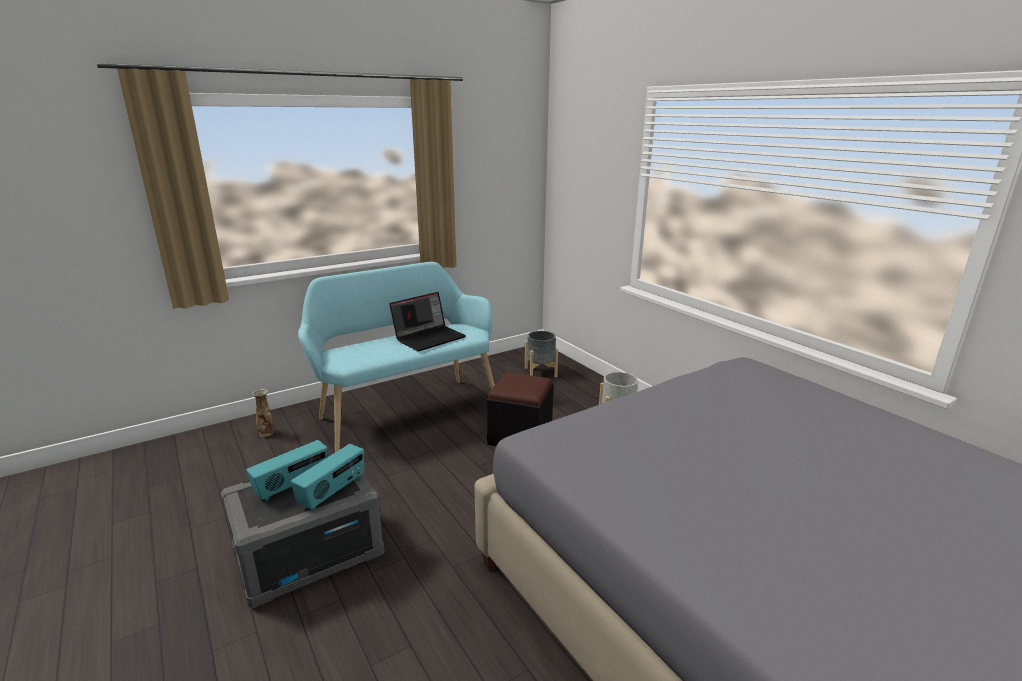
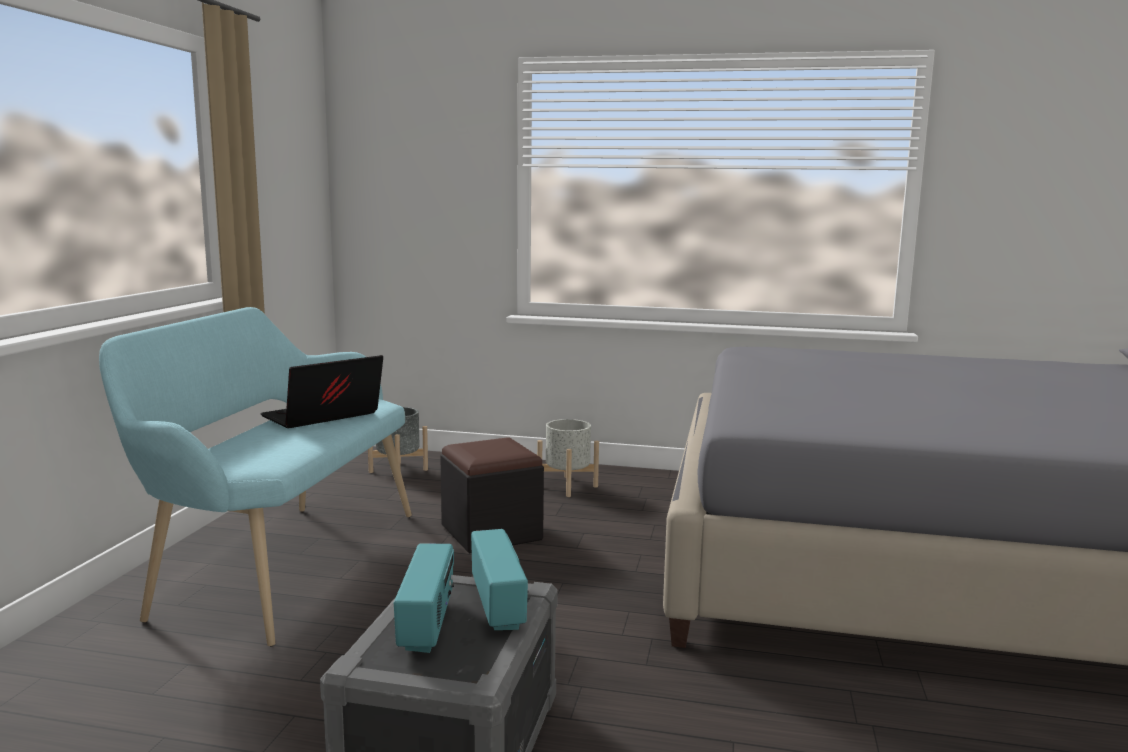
camera: 45 degrees left, 10 degrees down
(266, 433) = (62, 677): vase -> none
(429, 337) = (322, 417): laptop -> laptop turned 135 degrees counterclockwise

